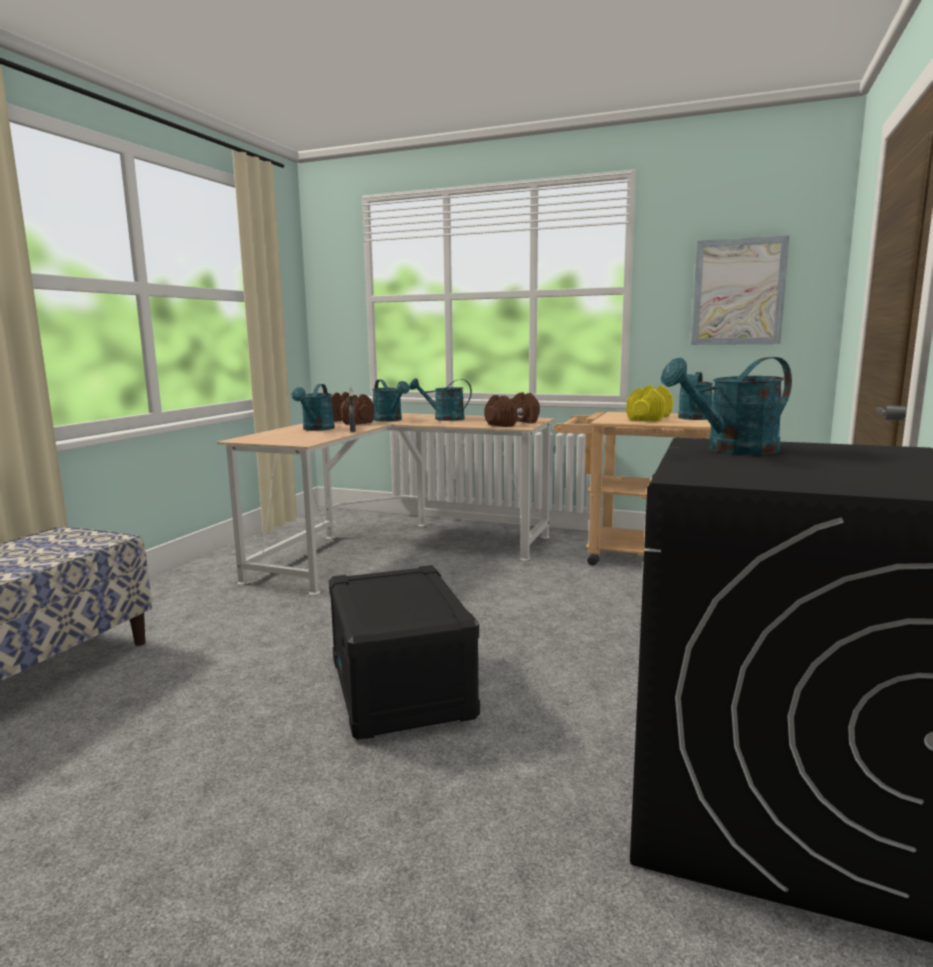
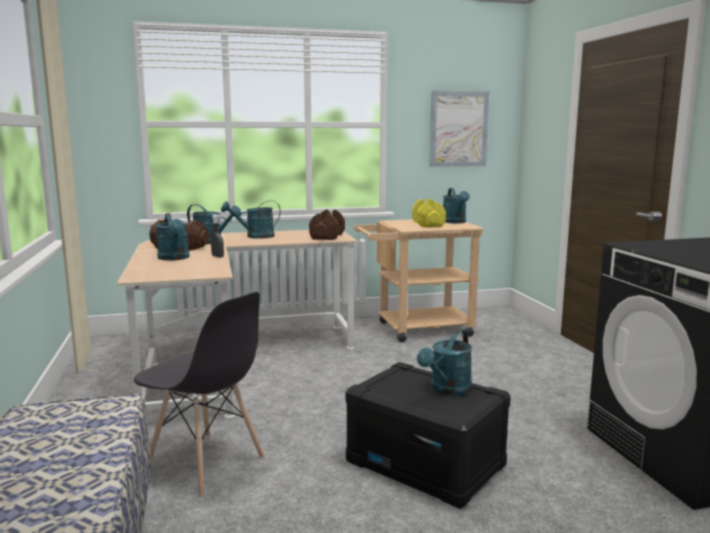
camera: 35 degrees left, 0 degrees up
(234, 625) = (206, 464): none -> grey chair
(732, 450) = (667, 248): turquoise watering can -> turquoise watering can (447, 390)

